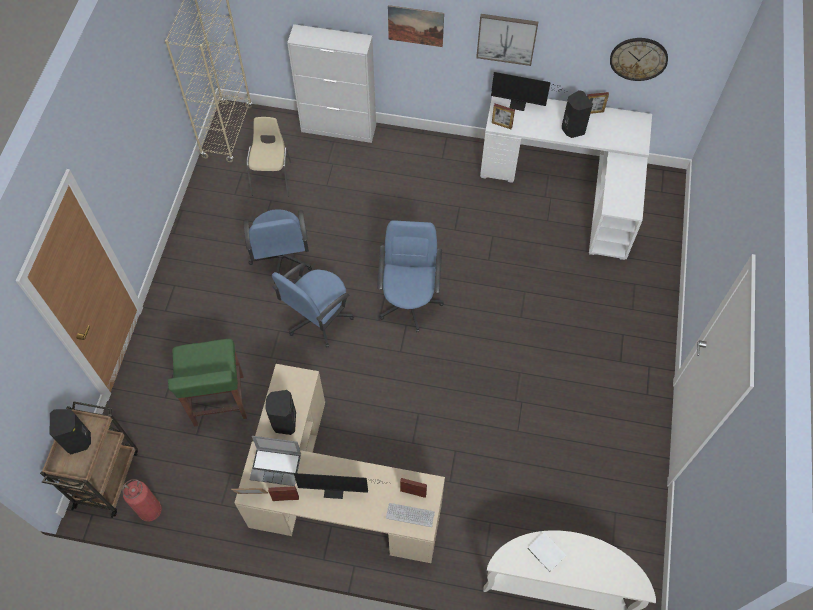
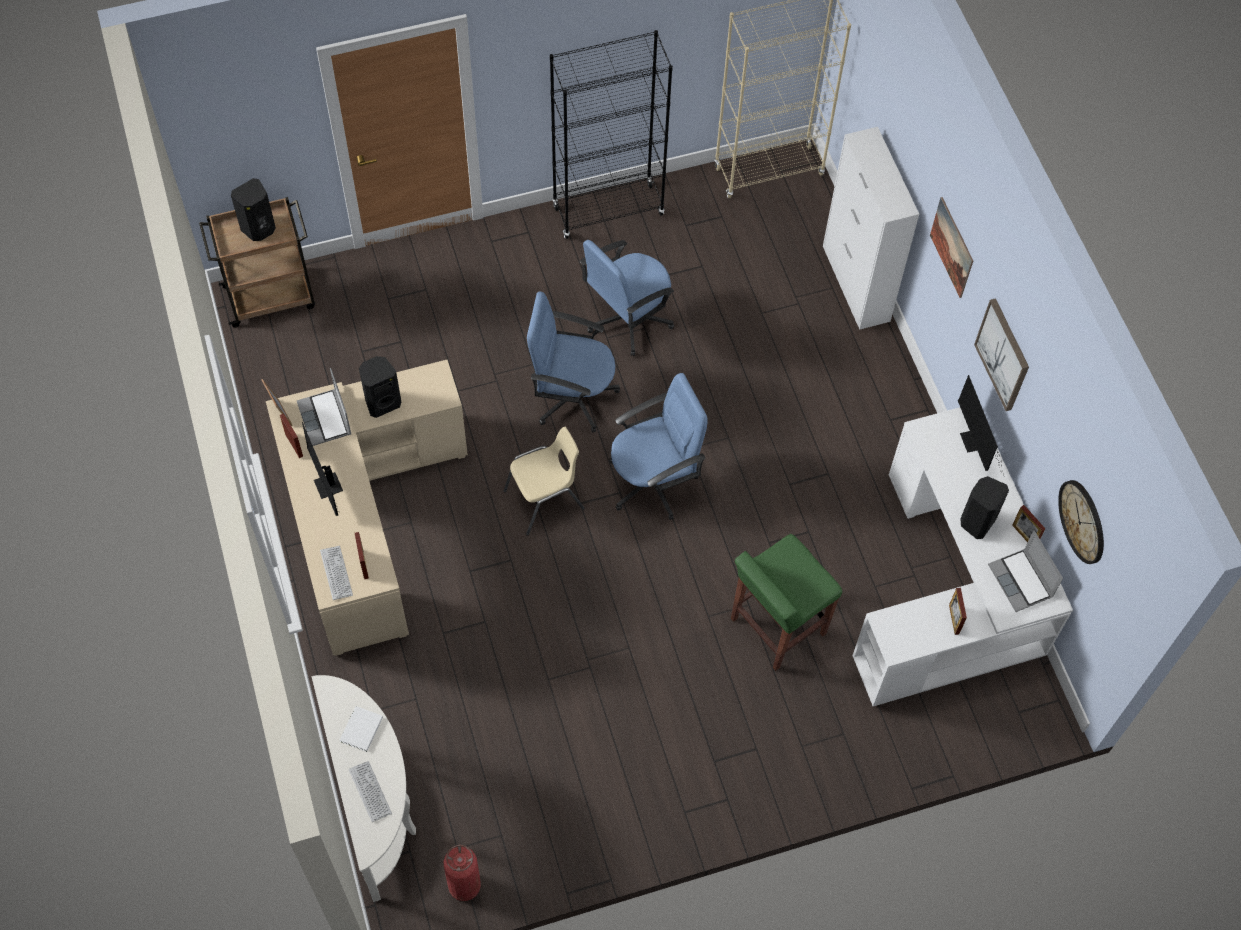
camera: 60 degrees right, 0 degrees up
(150, 510) = (256, 355): fire extinguisher -> fire extinguisher (464, 886)
(192, 231) = (608, 211): none -> black bookcase
(219, 401) = (412, 351): green stool -> green stool (776, 627)
(272, 178) = (734, 251): beige chair -> beige chair (545, 500)
(501, 125) = (926, 436): picture frame -> picture frame (954, 619)
(598, 567) = (370, 791): none -> keyboard
(622, 128) = (1021, 581): none -> laptop

